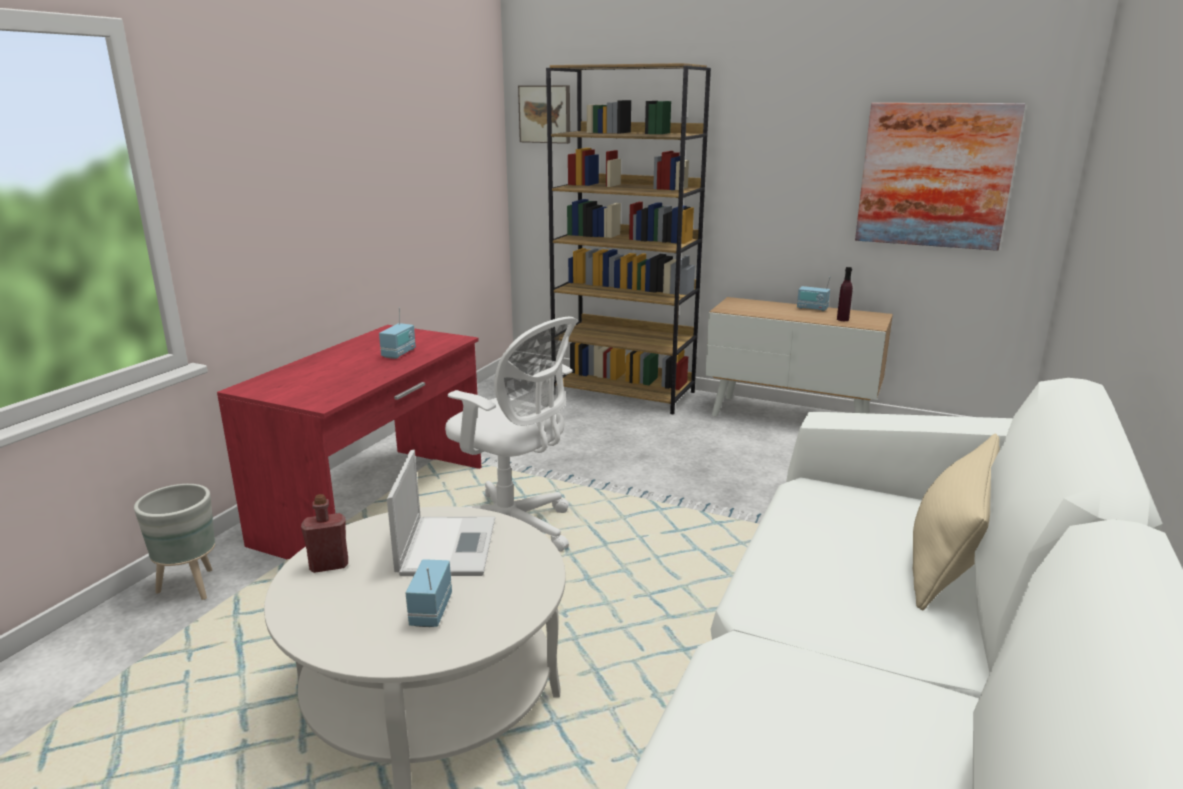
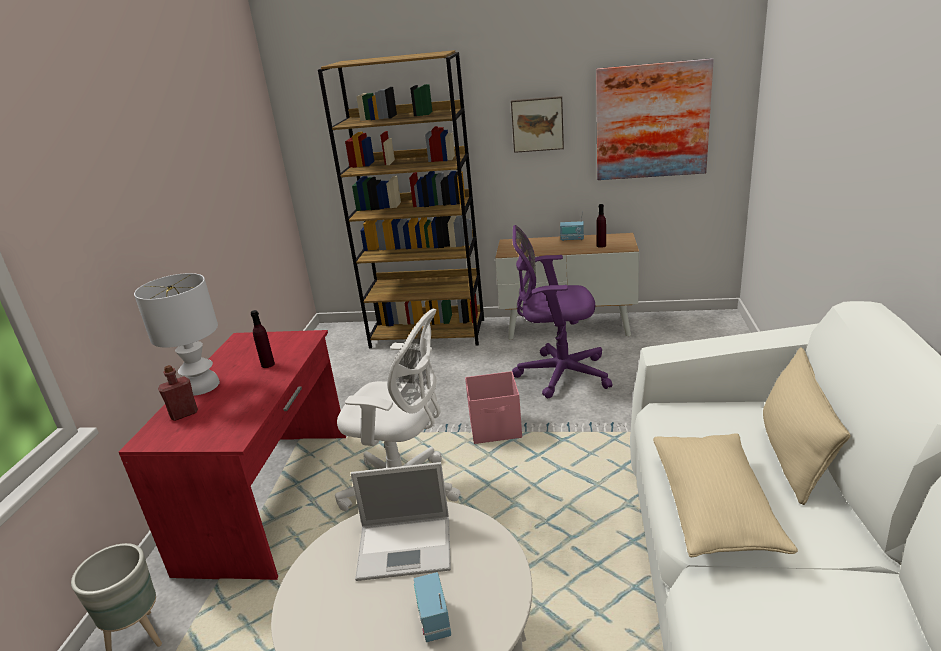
camera: 15 degrees left, 5 degrees up
(326, 358) = (202, 386): none -> white table lamp
(329, 565) = (315, 600): red bottle -> red bottle (184, 414)
(399, 353) = (268, 364): radio -> purple bottle
(447, 545) = (407, 547): laptop -> laptop turned 105 degrees clockwise
(545, 114) = (312, 105): picture -> picture (537, 124)
(646, 495) = (496, 428): none -> pink storage box
(750, 460) = (558, 374): none -> purple office chair
(804, 587) = (714, 508): none -> beige pillow

